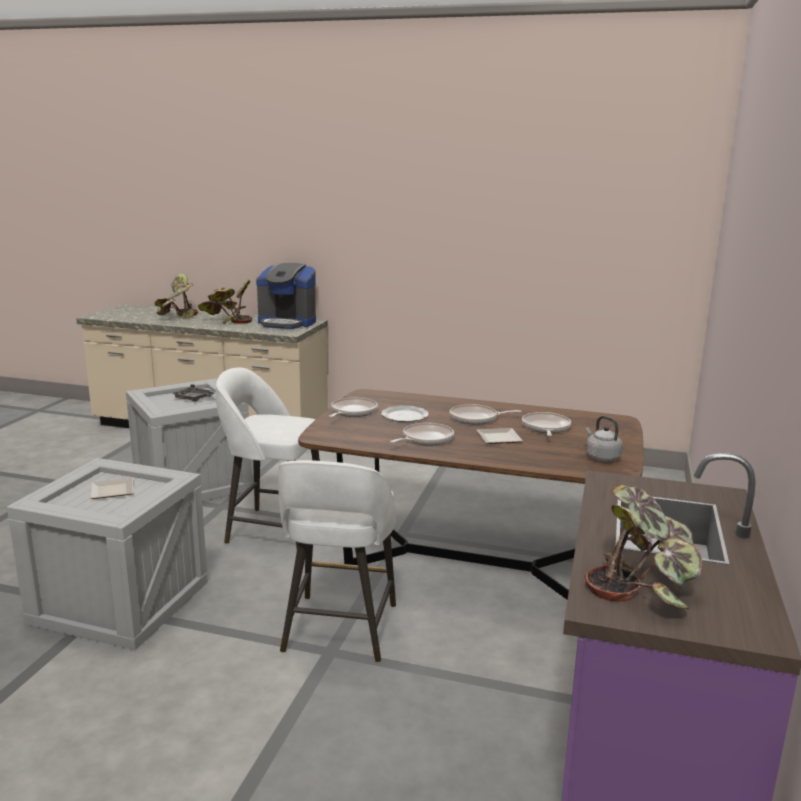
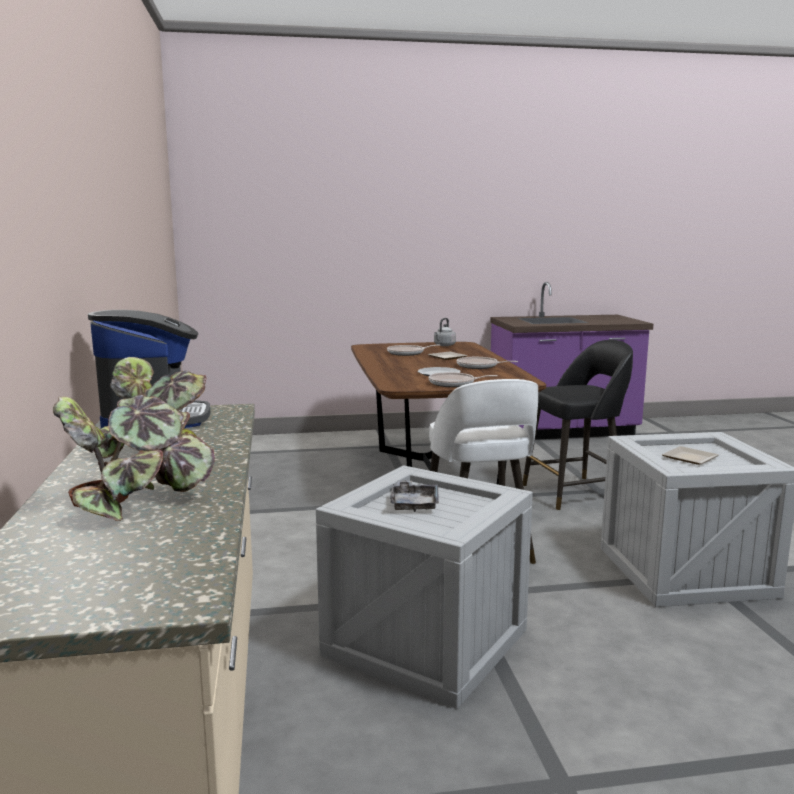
camera: 115 degrees left, 5 degrees down
(339, 630) = (575, 493): white stool -> black stool
(476, 418) = (413, 363): frying pan -> none
(644, 584) = (608, 320): potted plant -> none

